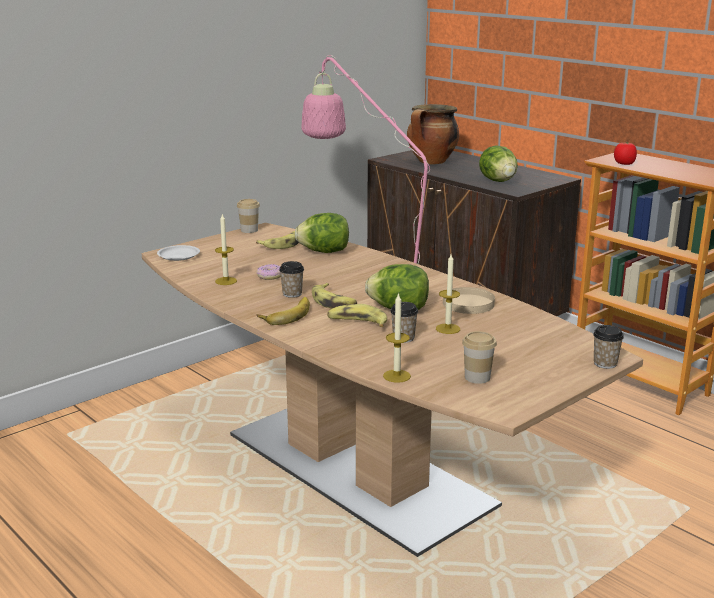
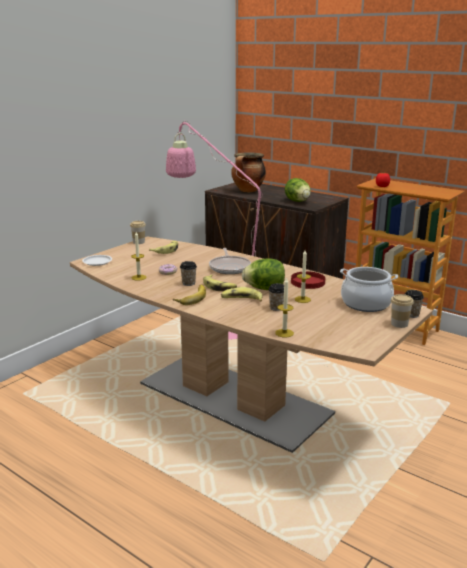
camera: 10 degrees left, 0 degrees up
(324, 251) = (197, 253): lettuce -> none
(362, 275) = (230, 267): none -> frying pan
(468, 303) = (307, 282): beige plate -> red plate
(477, 377) = (336, 330): cup -> cup (399, 324)
(541, 342) = (366, 303): none -> cooking pot

